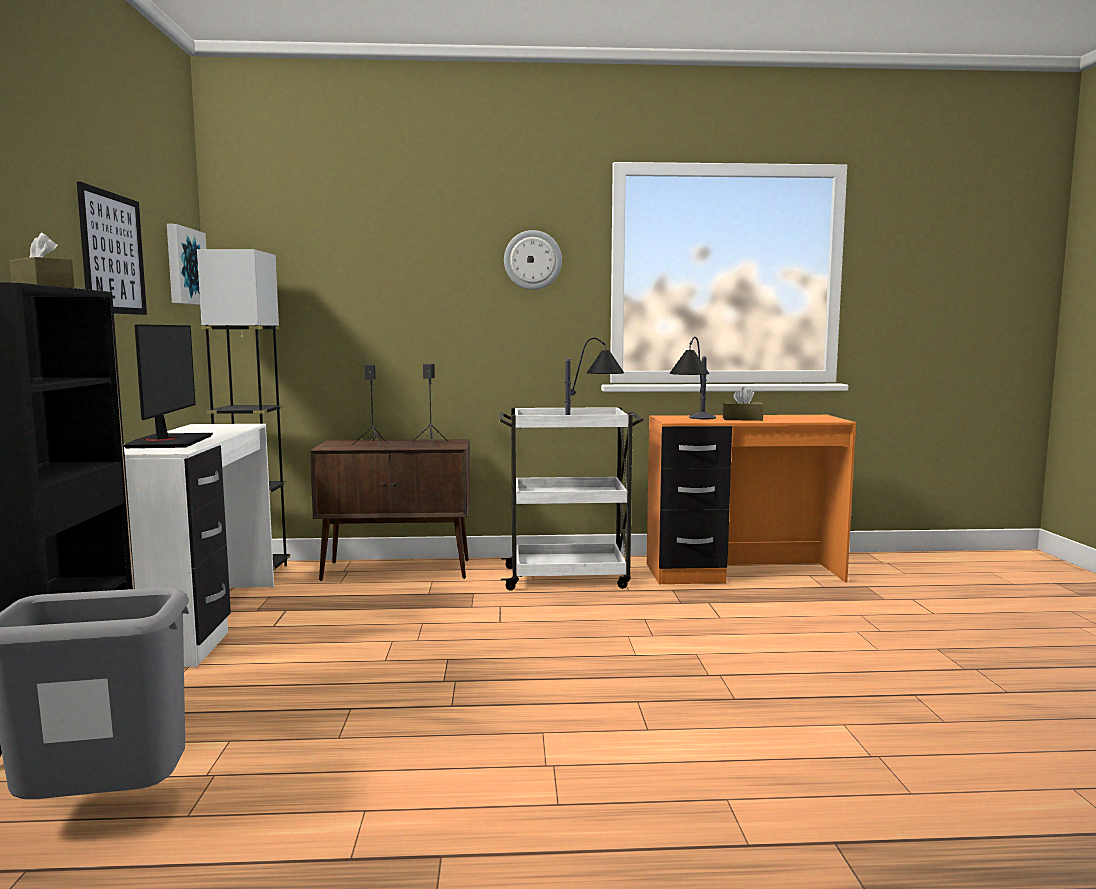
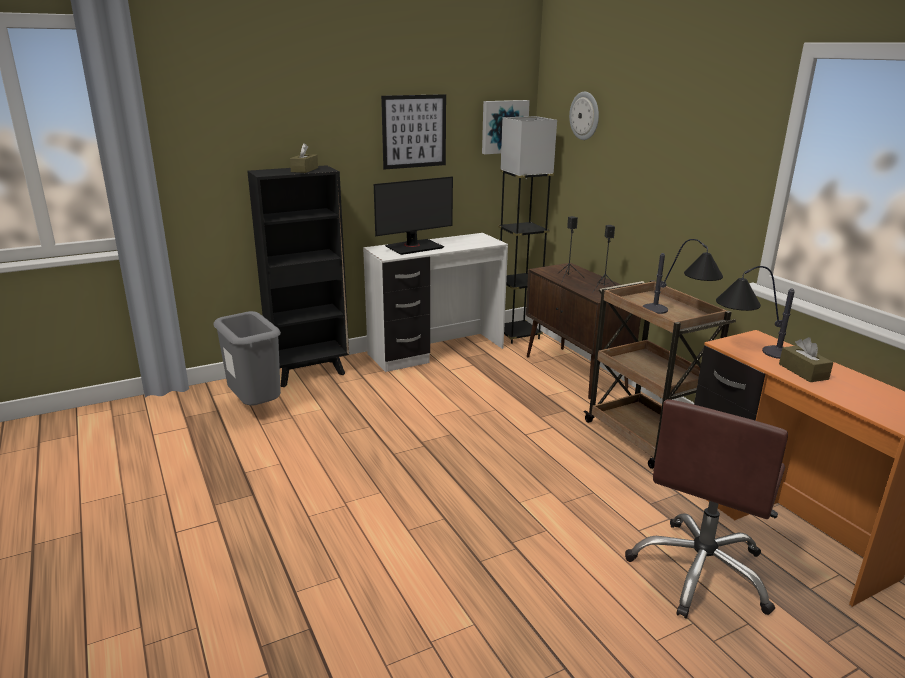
camera: 65 degrees right, 15 degrees up
(532, 260) = (715, 145): wall clock -> wall clock (585, 116)
(568, 577) = (644, 438): white cart -> brown cart
(790, 611) = (701, 571): none -> brown office chair

